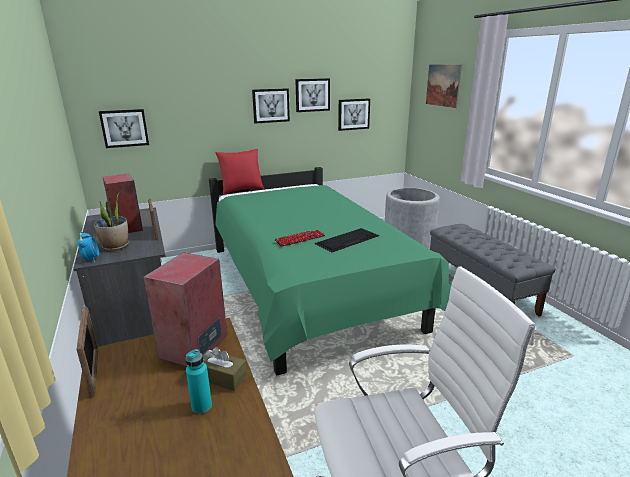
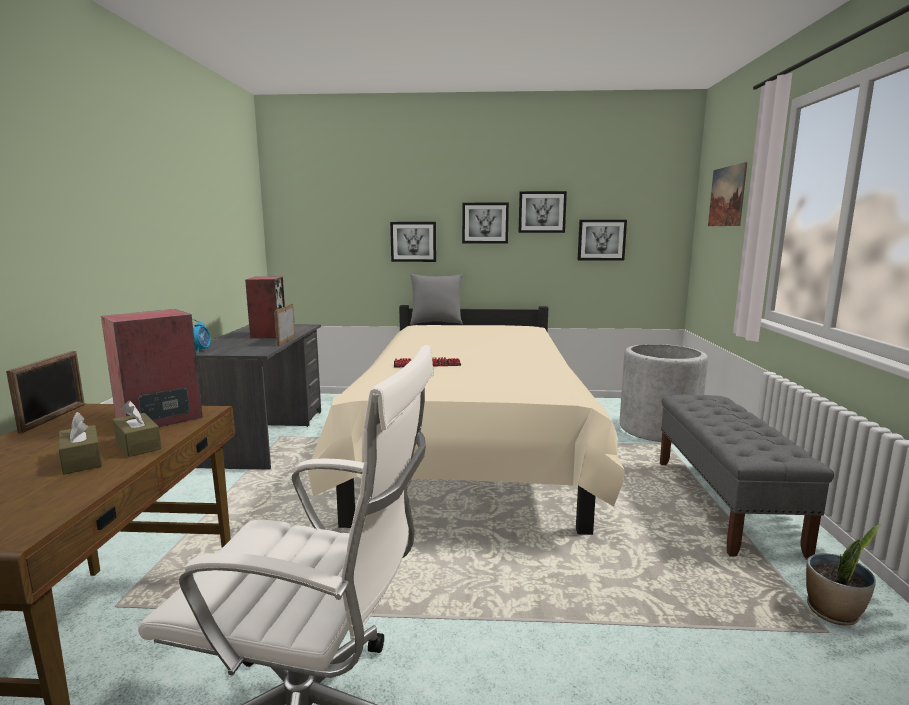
camera: 25 degrees right, 10 degrees down
(115, 246) = (235, 345): potted plant -> potted plant (833, 613)
(124, 128) = (317, 240): picture -> picture (413, 241)
(201, 406) = (82, 460): turquoise bottle -> brown tissue box
(241, 190) = (436, 323): red pillow -> grey pillow
(308, 289) = (469, 451): green bed -> beige bed
(347, 239) = (484, 372): keyboard -> none

